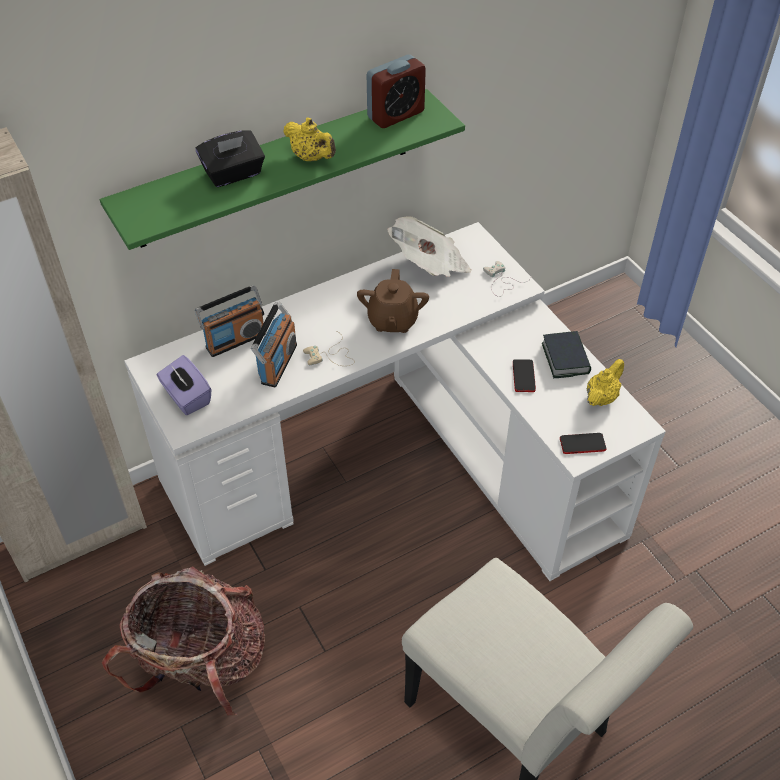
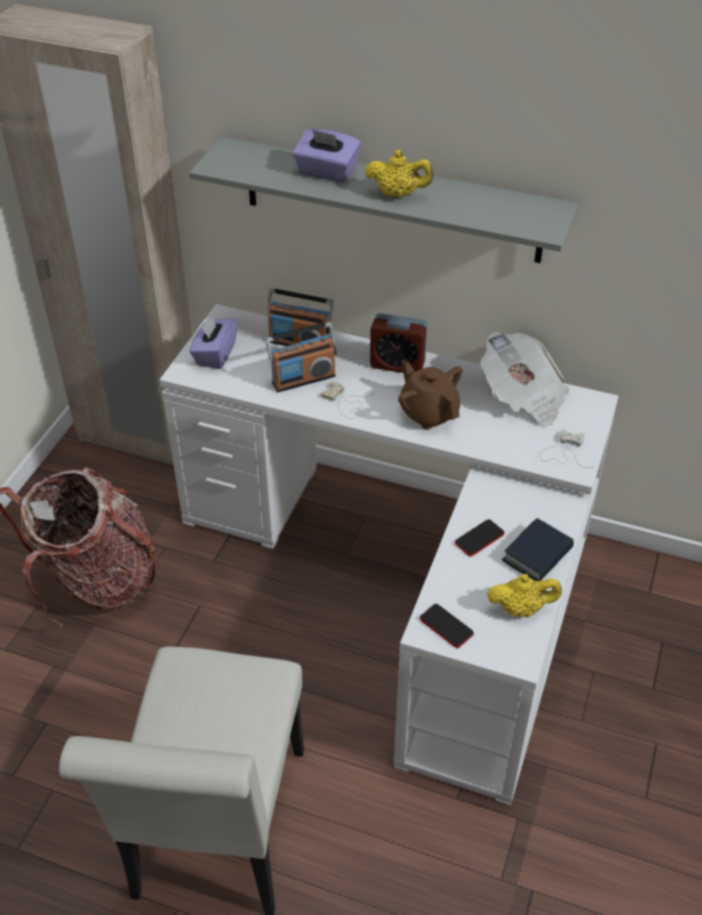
camera: 50 degrees right, 5 degrees down
(233, 174) = (327, 172): black tissue box -> purple tissue box
(275, 169) = (391, 200): green shelf -> grey shelf
(311, 158) = (398, 194): yellow teapot -> yellow teapot turned 75 degrees counterclockwise
(392, 320) = (428, 413): brown teapot -> brown teapot turned 90 degrees clockwise
(395, 115) = (516, 205): alarm clock -> alarm clock (397, 364)

